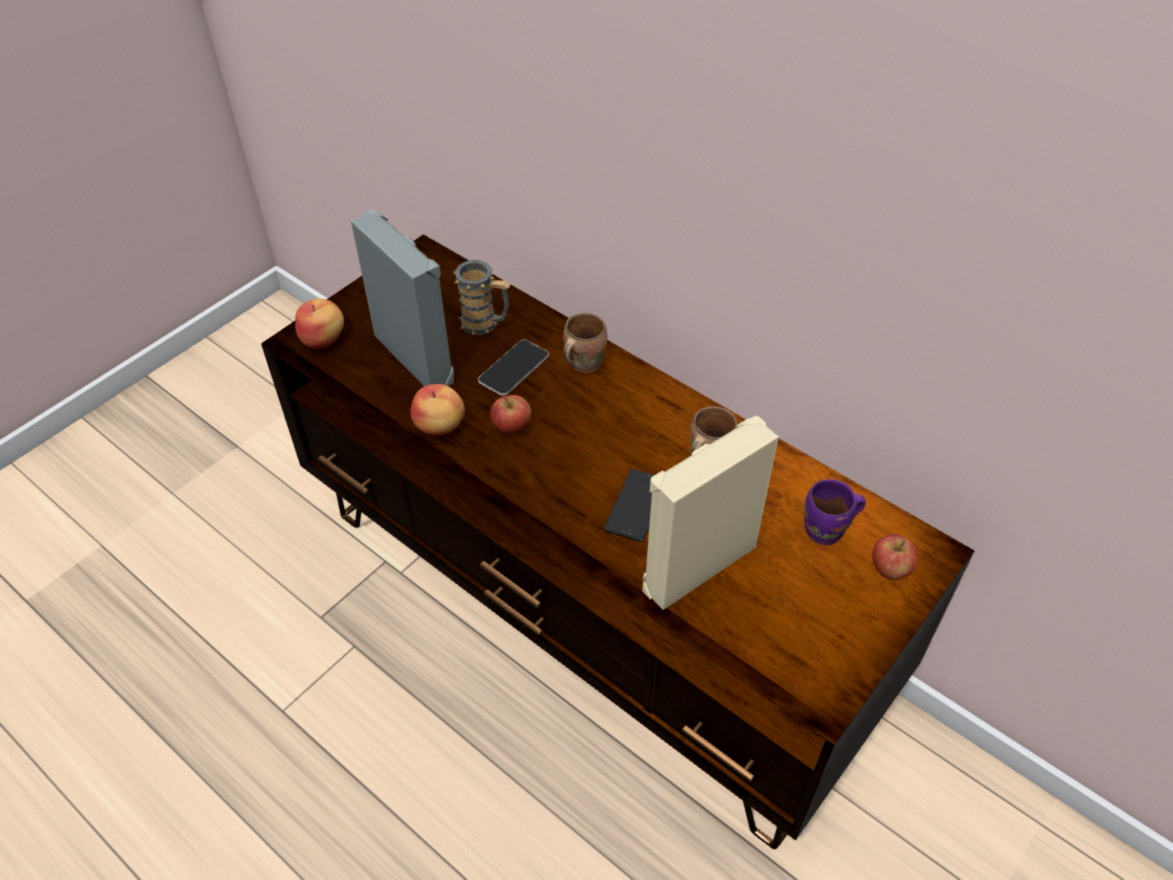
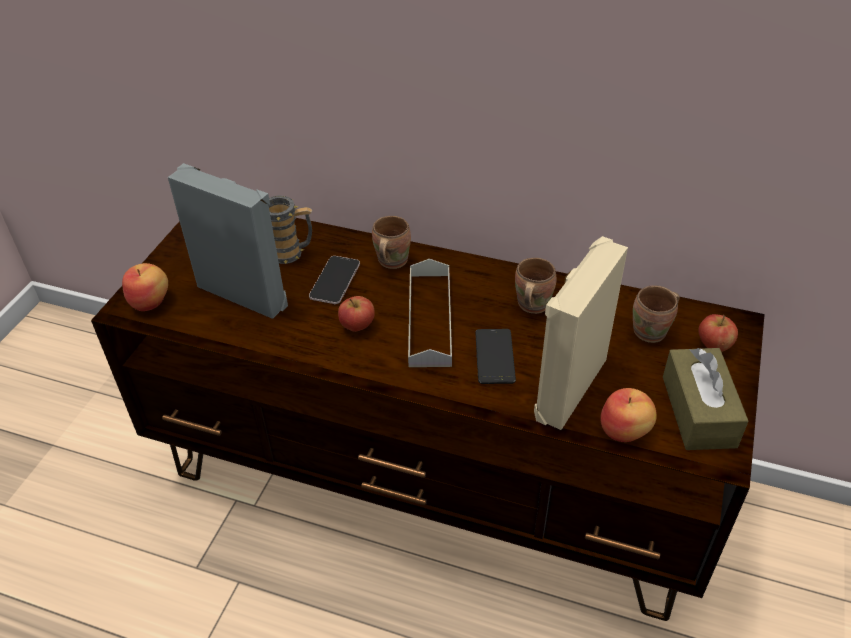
camera: 20 degrees left, 5 degrees down
(440, 426) = (294, 343): apple -> apple (625, 431)
(590, 441) = (429, 318): none -> grey tray
(827, 532) = (652, 332): purple mug -> brown mug
(827, 639) = (698, 411): none -> brown tissue box

